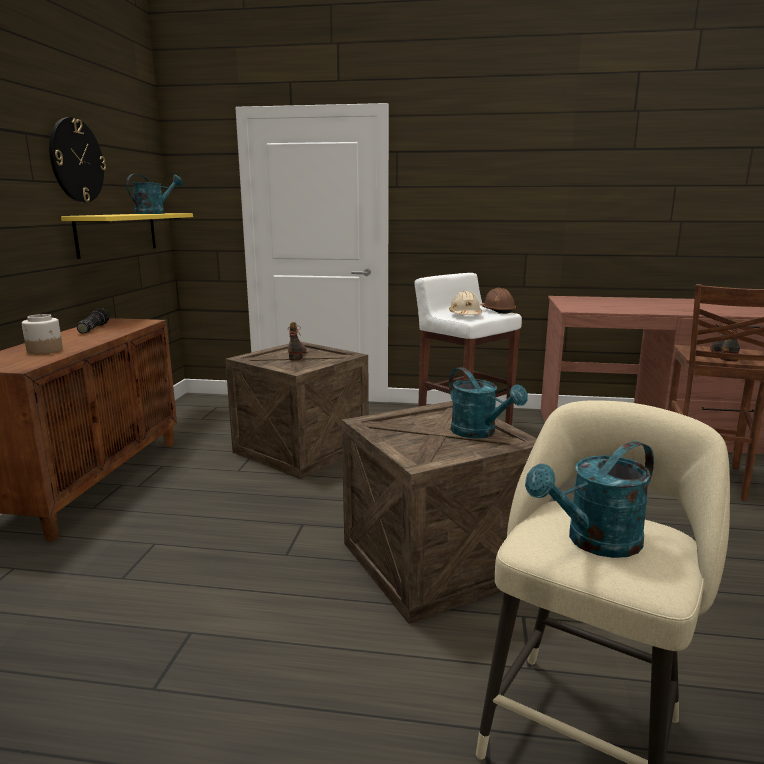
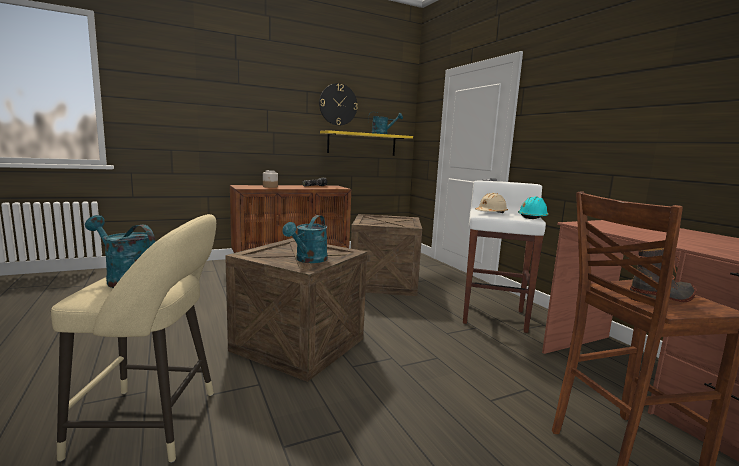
camera: 55 degrees right, 5 degrees down
(297, 354) = (392, 220): boot -> none
(497, 311) = (533, 217): brown hard hat -> turquoise hard hat

